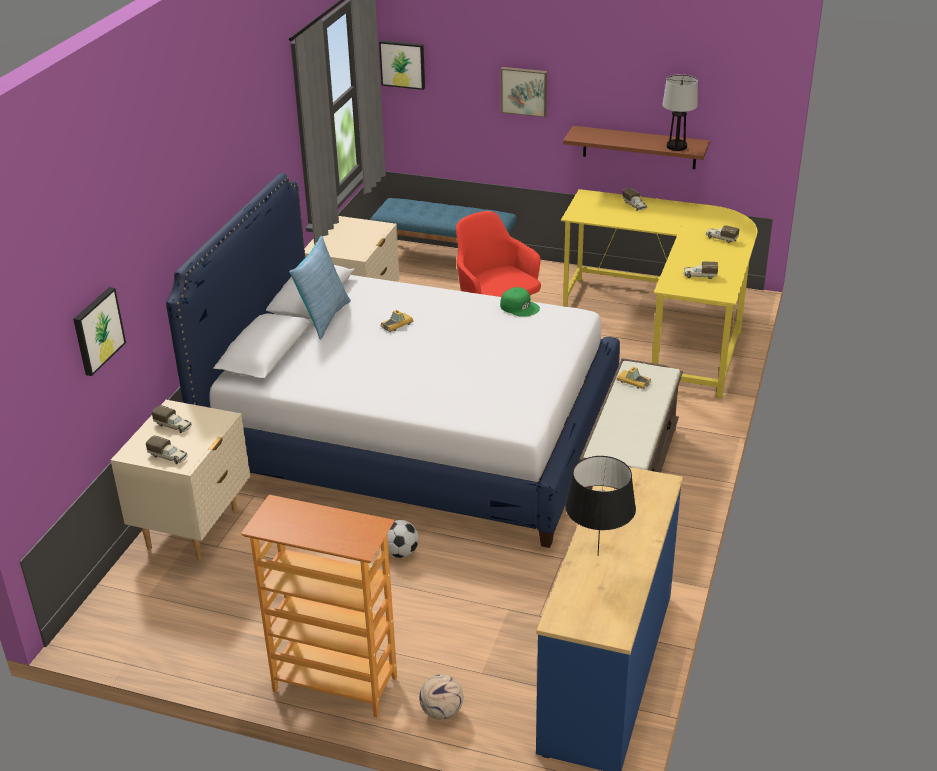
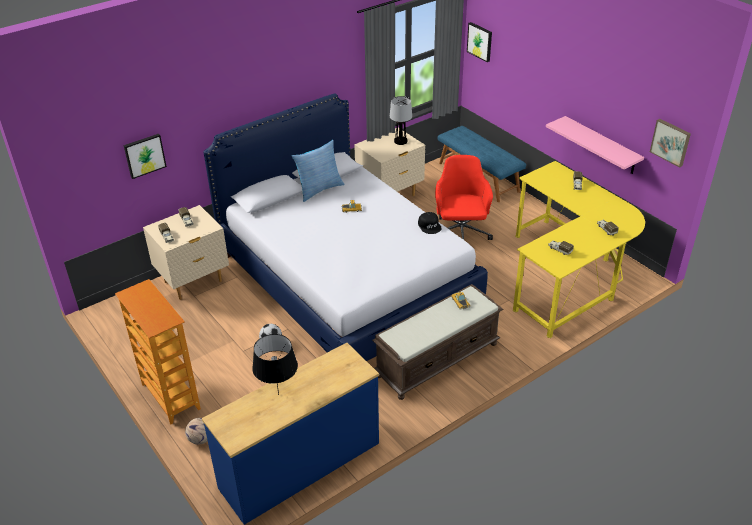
camera: 35 degrees right, 5 degrees up
(519, 307) = (430, 226): green cap -> black cap
(524, 91) = (541, 82): picture -> picture (671, 142)
(639, 147) = (601, 145): brown shelf -> pink shelf
(676, 146) = (614, 154): table lamp -> table lamp (400, 141)

